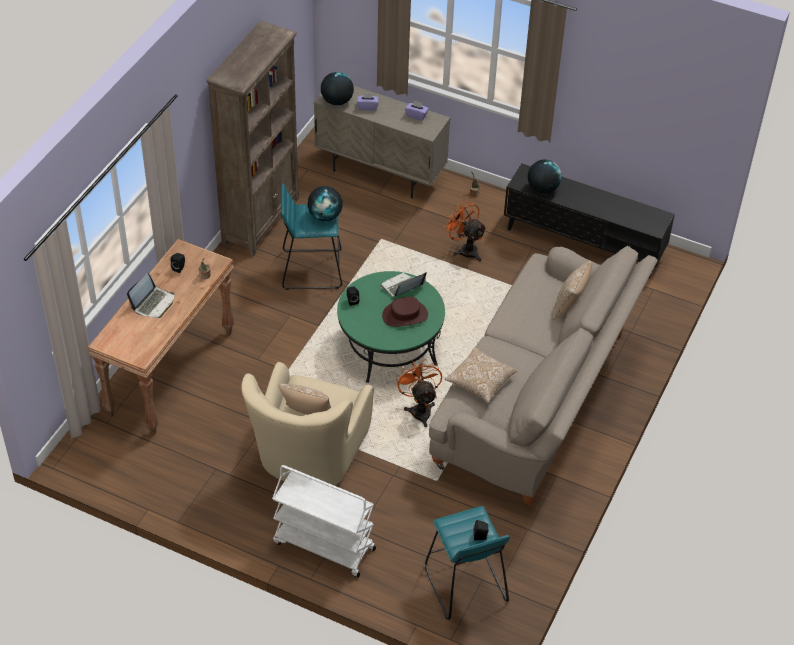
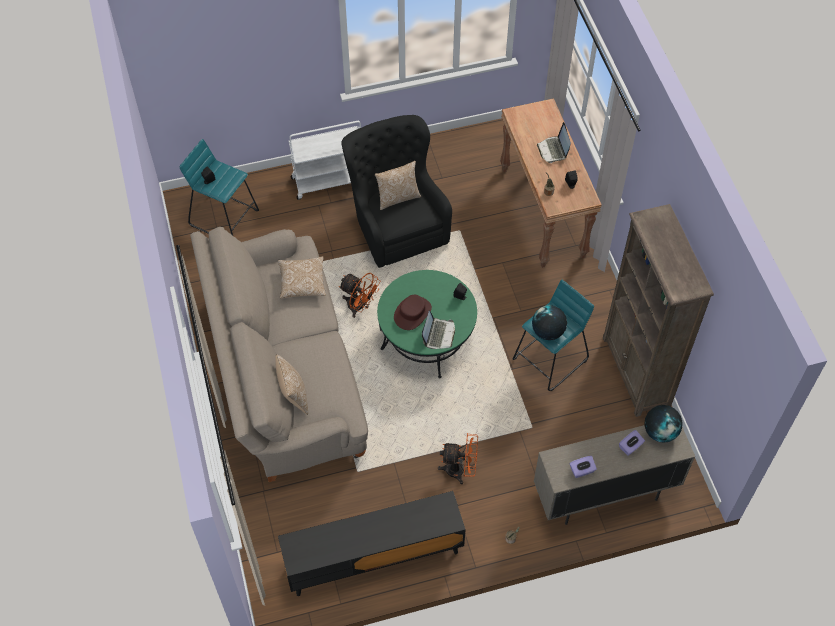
camera: 140 degrees right, 10 degrees up
(308, 456) = (396, 224): beige armchair -> black armchair
(542, 189) = (421, 512): globe -> none

